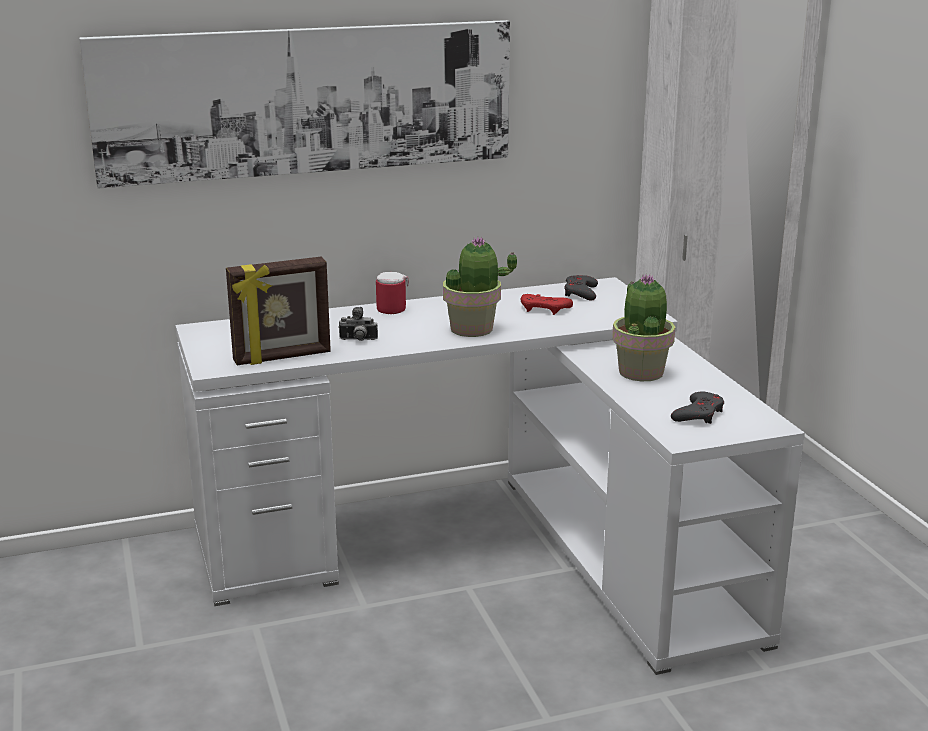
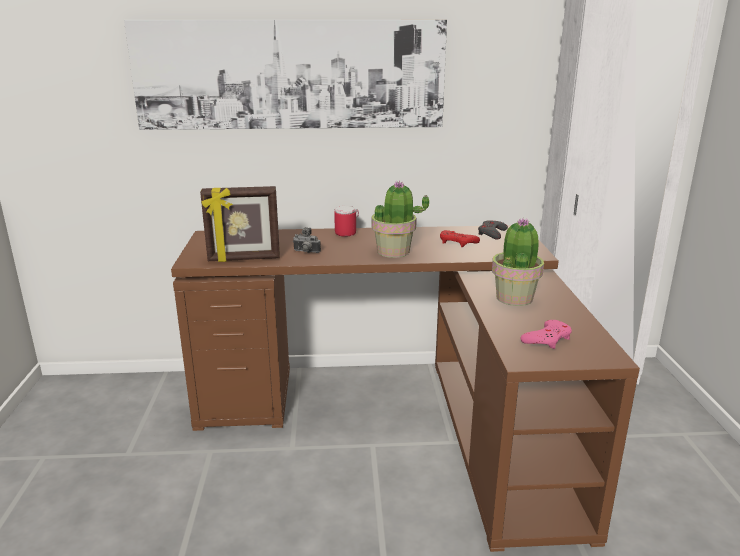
camera: 15 degrees right, 0 degrees up
(495, 547) = (405, 416): white desk -> brown desk
(698, 414) = (547, 339): grey game controller -> pink game controller

